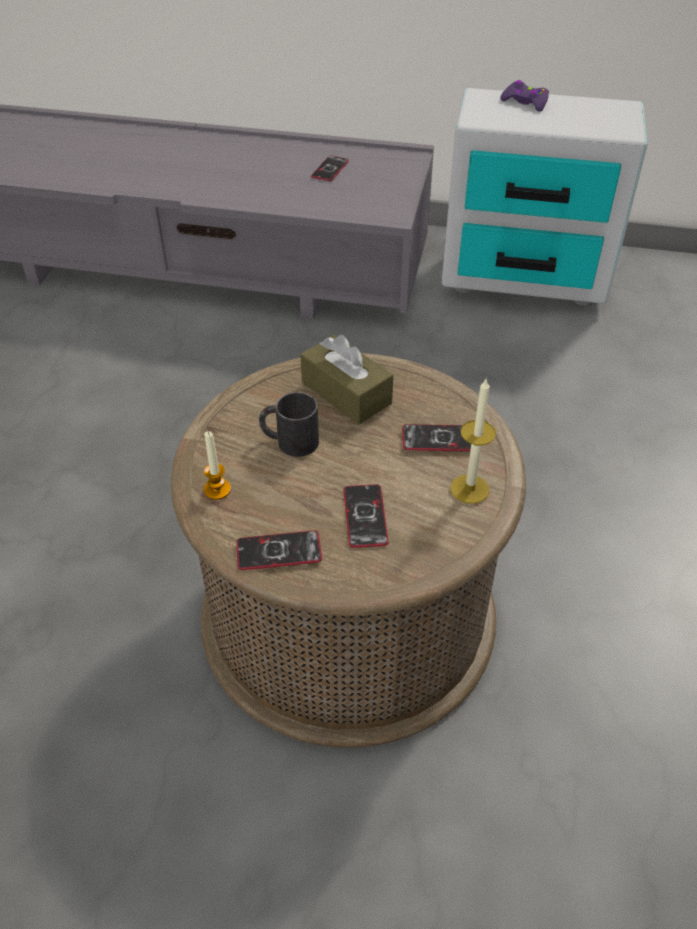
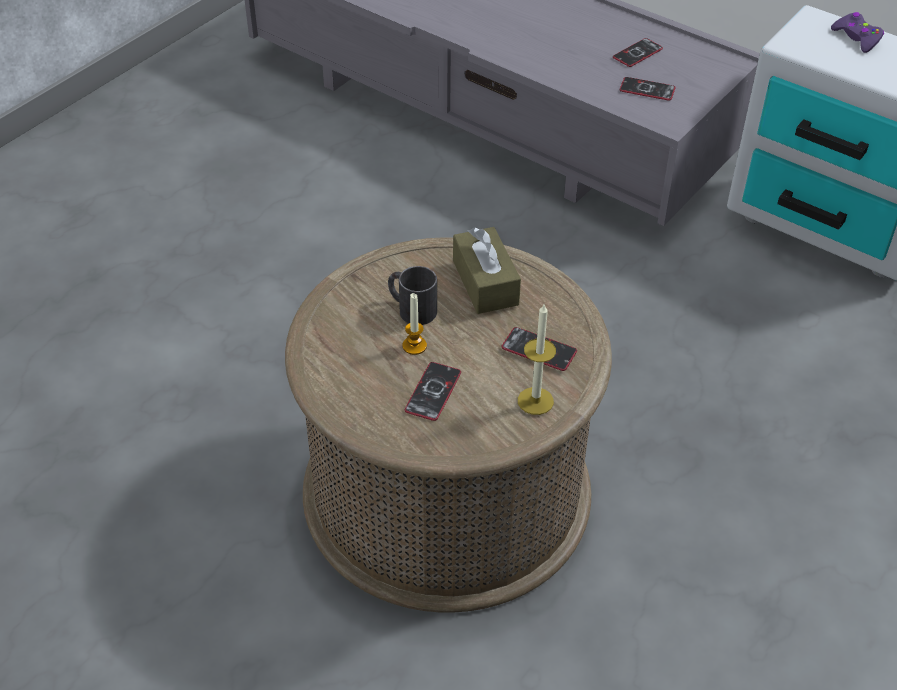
camera: 25 degrees right, 0 degrees up
(217, 489) = (328, 328): candle -> candle (414, 346)
(279, 551) = (346, 394): phone -> phone (647, 90)

